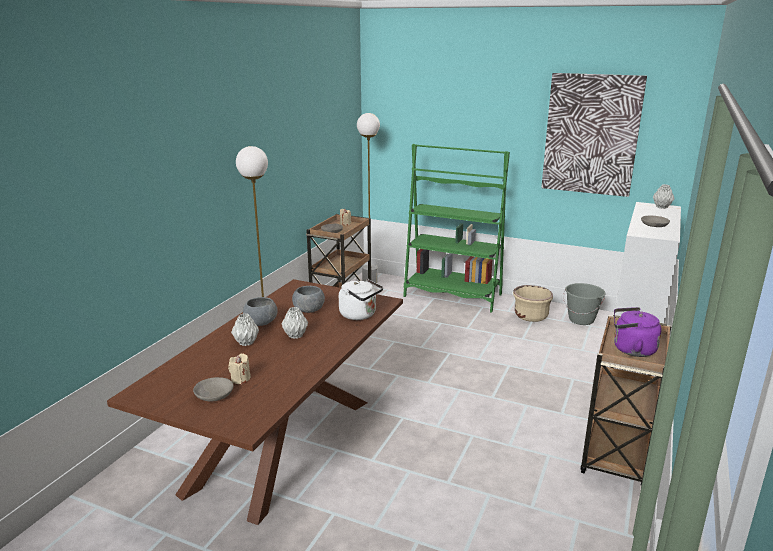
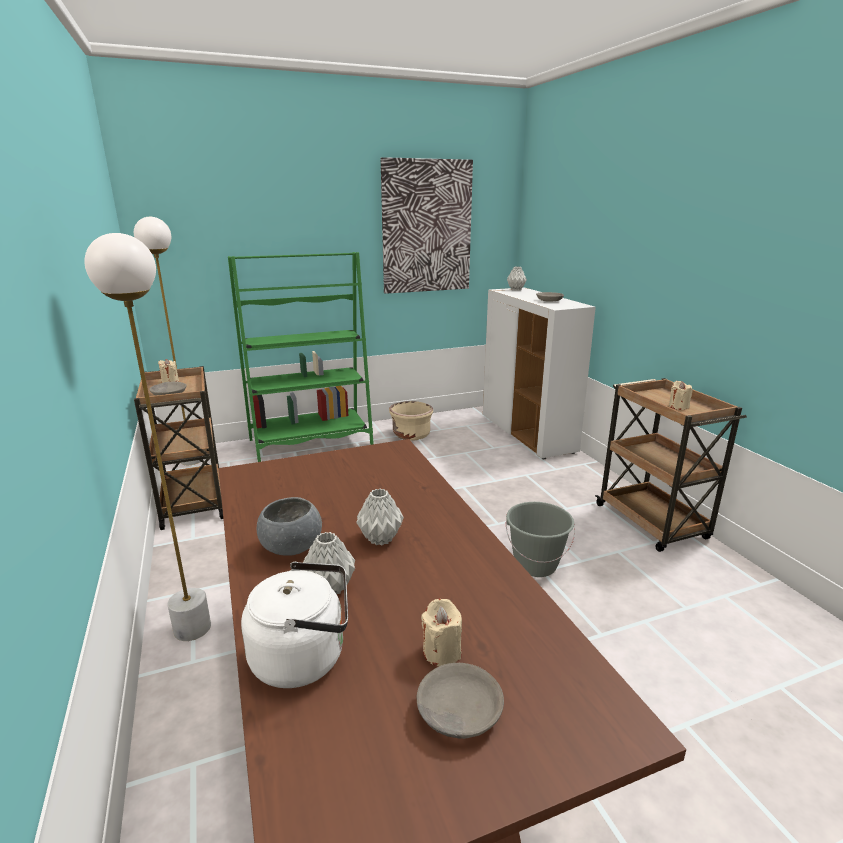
camera: 45 degrees left, 0 degrees up
(309, 310) = (327, 497): grey bowl -> none
(360, 315) = (403, 475): white kettle -> white kettle (304, 657)
(581, 320) = (453, 423): grey bucket -> grey bucket (535, 565)
(631, 349) = (678, 406): purple kettle -> beige candle

